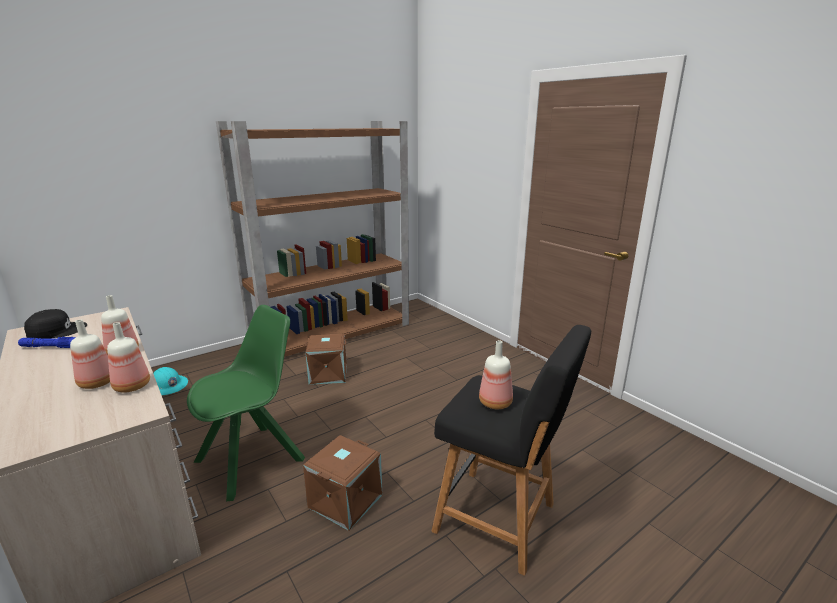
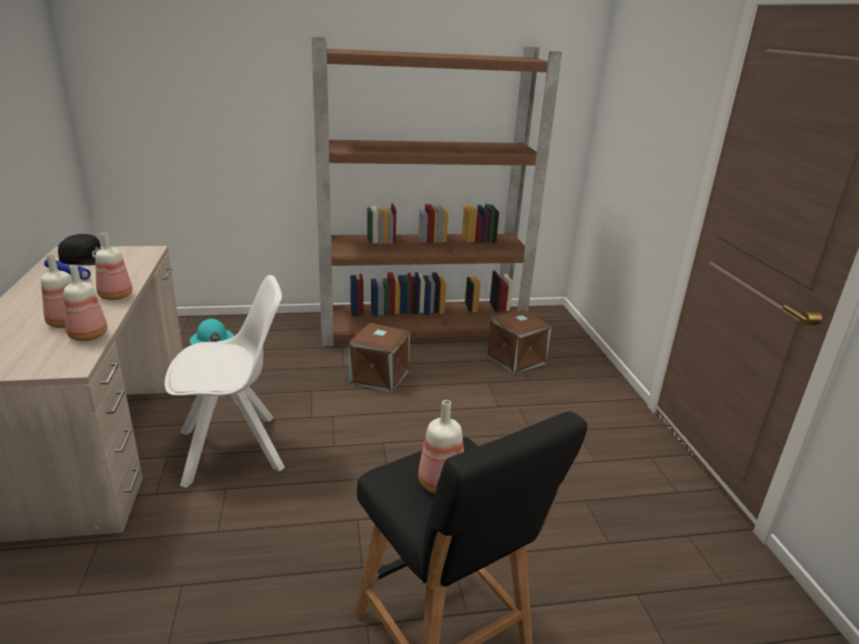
camera: 25 degrees right, 5 degrees up
(253, 459) = (235, 449): green chair -> white chair
(345, 500) = (290, 533): brown storage box -> brown storage box (516, 358)

